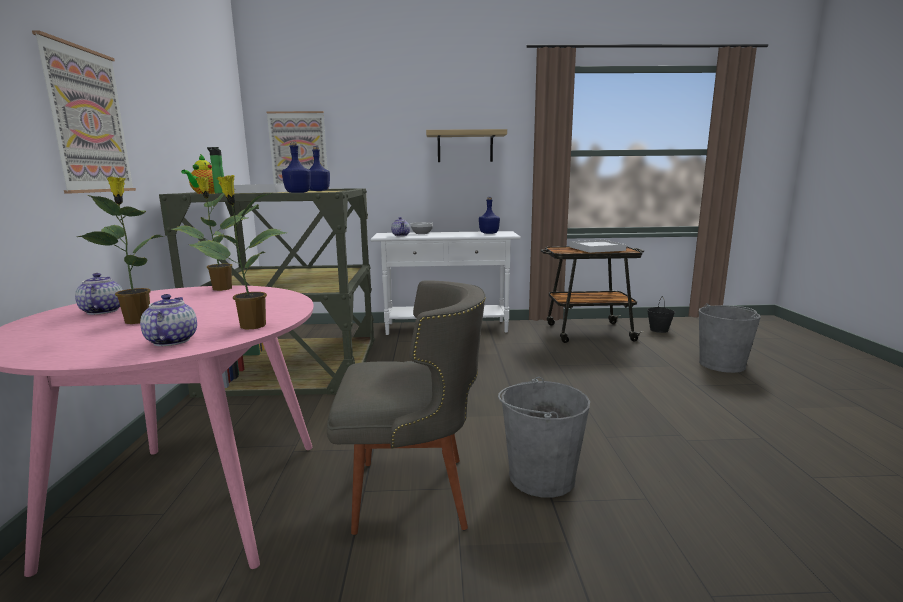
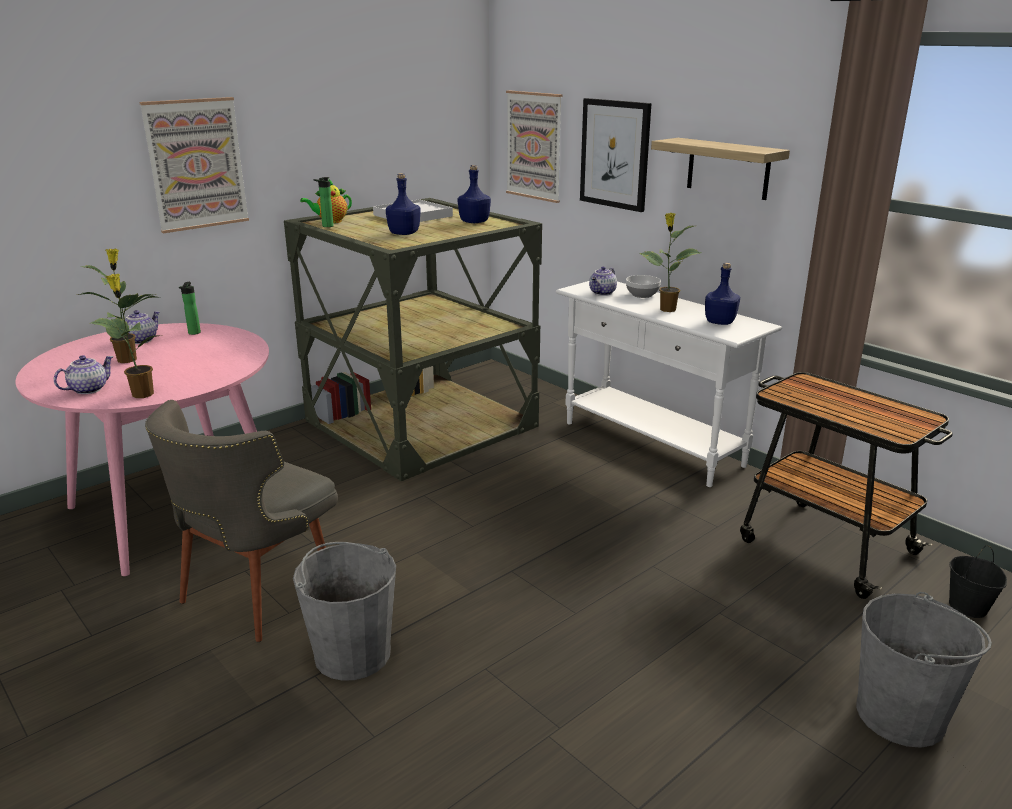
camera: 50 degrees right, 10 degrees up
(154, 297) = (193, 333): none -> bottle
(221, 289) = (241, 339): potted plant -> potted plant (666, 309)
(377, 148) = (615, 154): none -> picture
(410, 494) = (259, 594): grey chair -> grey chair turned 75 degrees clockwise
(597, 249) = (860, 407): white tray -> none

